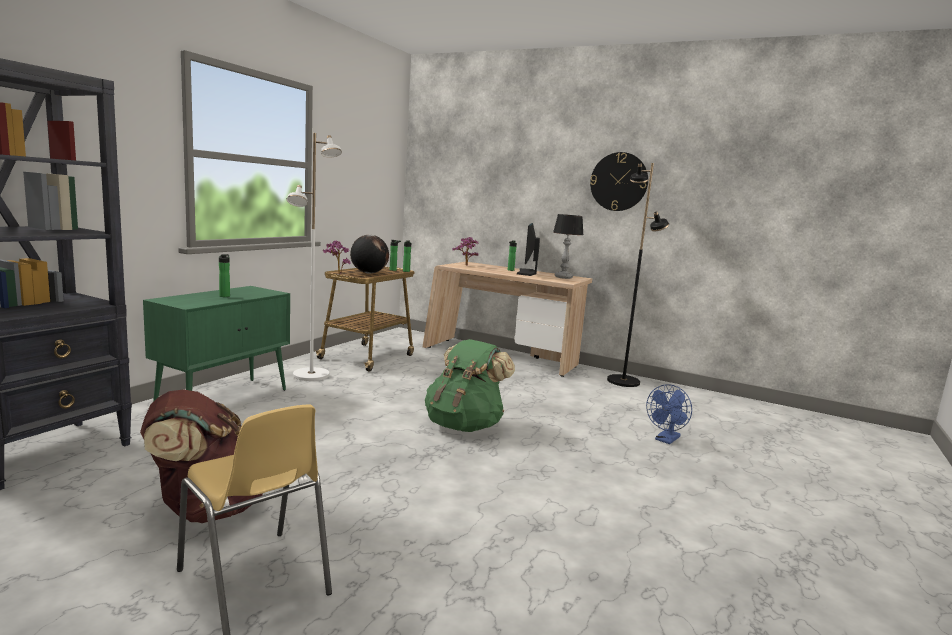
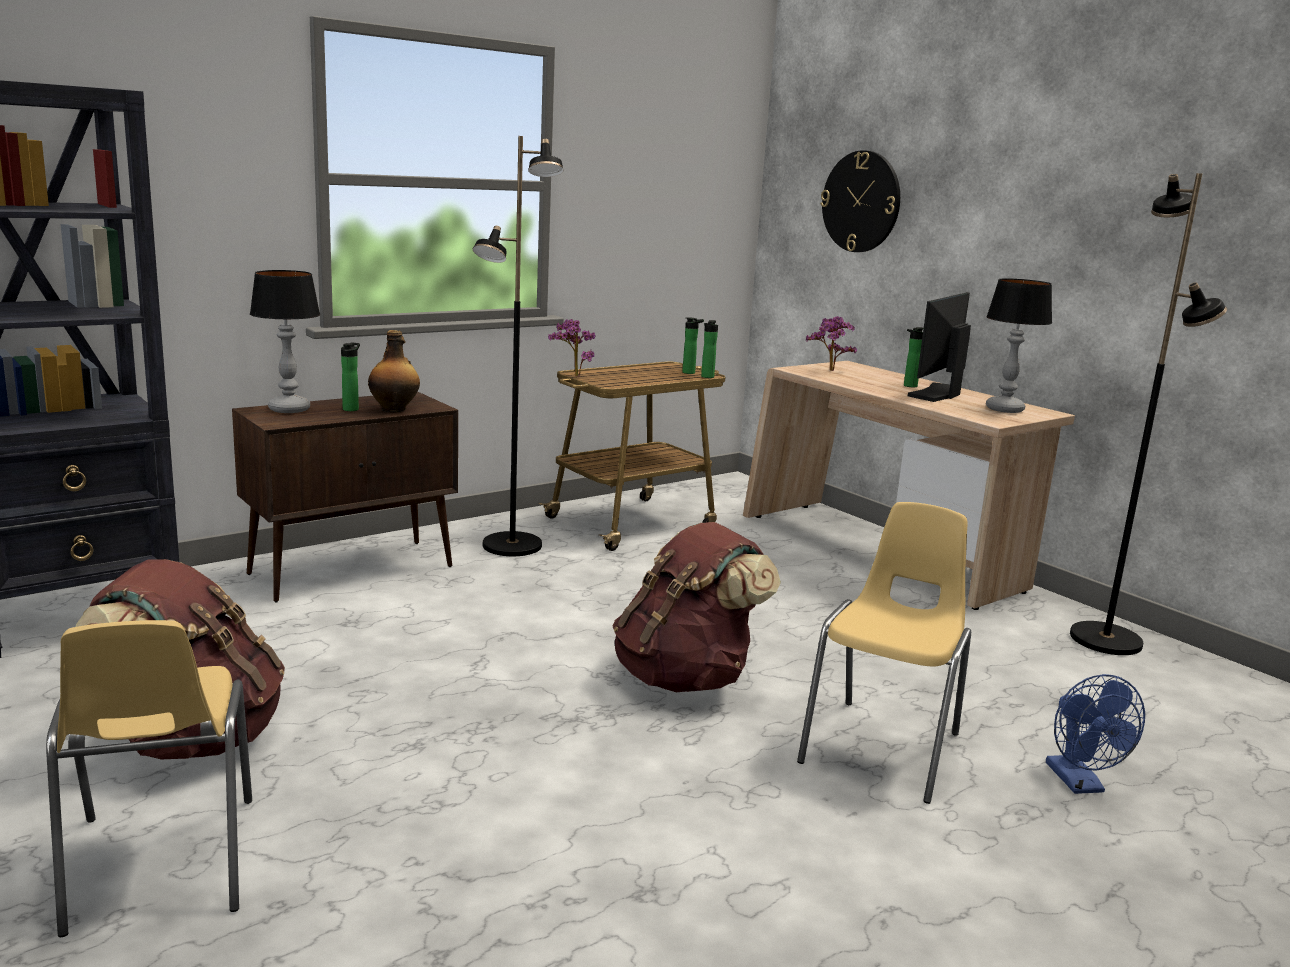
camera: 25 degrees right, 5 degrees up
(185, 298) = (290, 409): none -> table lamp
(224, 399) = (353, 570): green cabinet -> brown cabinet
(252, 295) = (394, 410): none -> bottle
(311, 375) = (512, 546): white floor lamp -> black floor lamp
(368, 273) = (633, 377): globe -> none
(464, 425) = (686, 677): green backpack -> brown backpack
(580, 440) = (884, 748): none -> yellow chair
(619, 181) = (1145, 211): wall clock -> wall clock (861, 202)
(666, 440) = (1080, 784): blue fan -> blue fan turned 75 degrees counterclockwise

